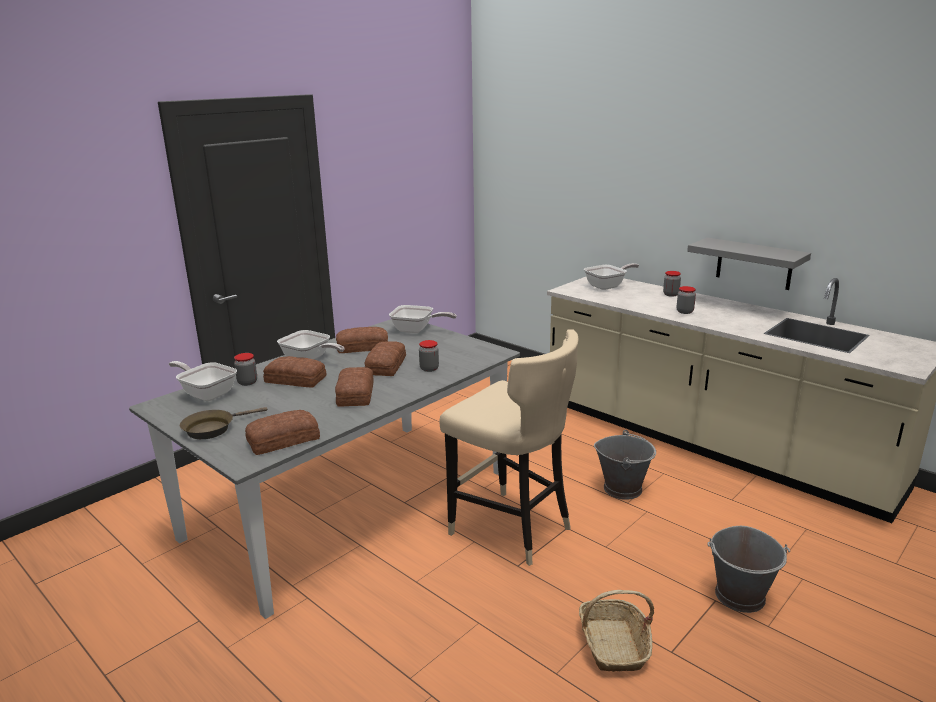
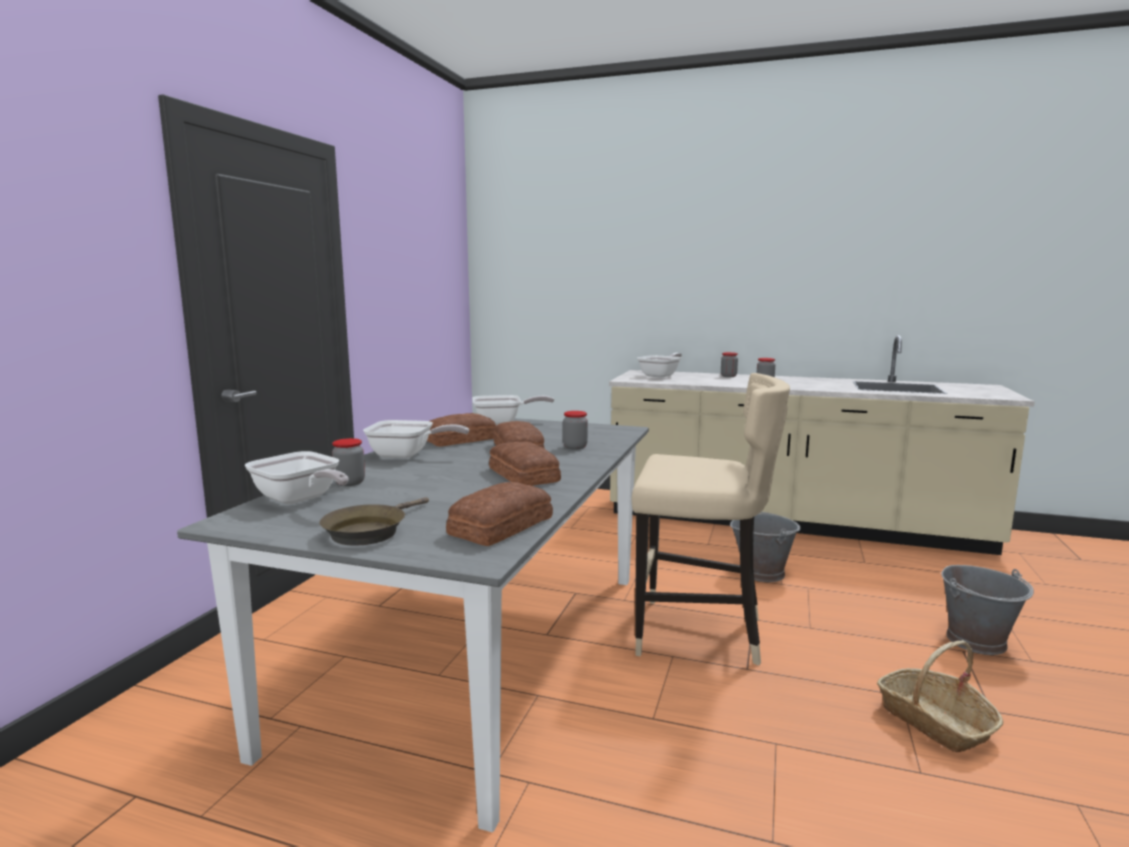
camera: 25 degrees left, 10 degrees down
(206, 393) = (300, 500): frying pan -> frying pan turned 150 degrees counterclockwise
(295, 380) = (418, 473): bread -> none
(754, 264) = (805, 337): grey shelf -> none

